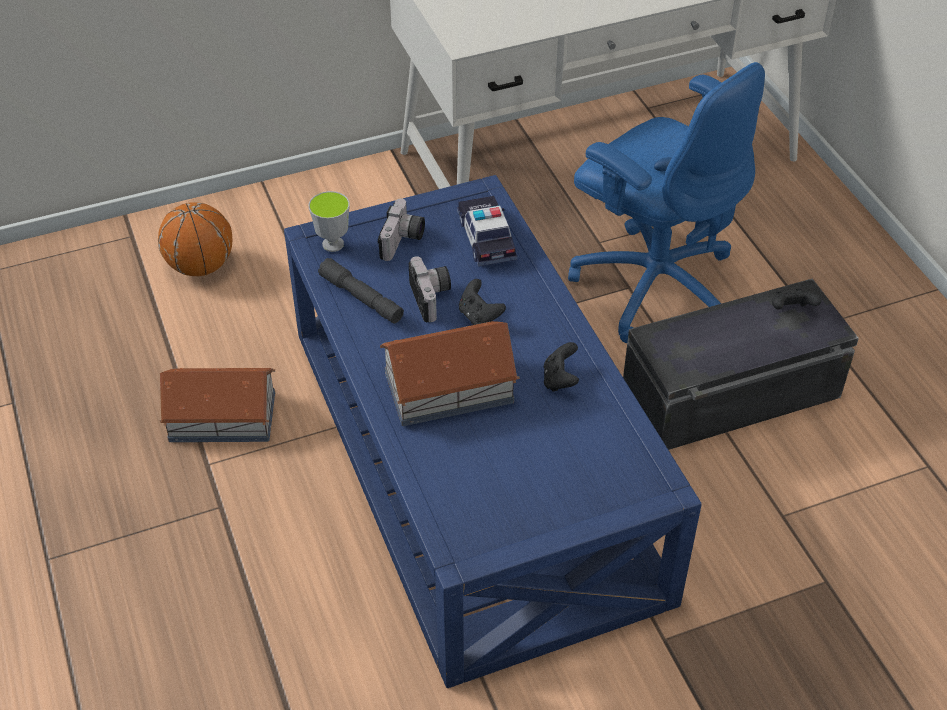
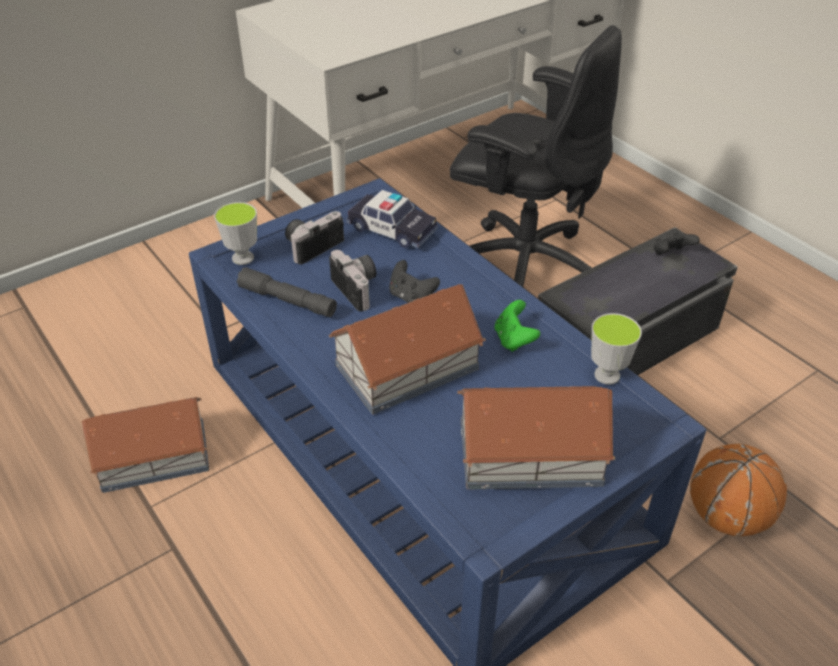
camera: 15 degrees left, 5 degrees down
(201, 266) = (100, 321): basketball -> basketball (726, 517)
(403, 242) = (312, 245): camera -> camera turned 135 degrees counterclockwise
(486, 238) = (392, 229): toy car -> toy car turned 150 degrees clockwise
(529, 491) = (531, 453): none -> toy house
(560, 379) = (514, 339): black game controller -> green game controller
(632, 433) = (607, 375): none -> cup
(653, 283) = (522, 266): blue office chair -> black office chair

